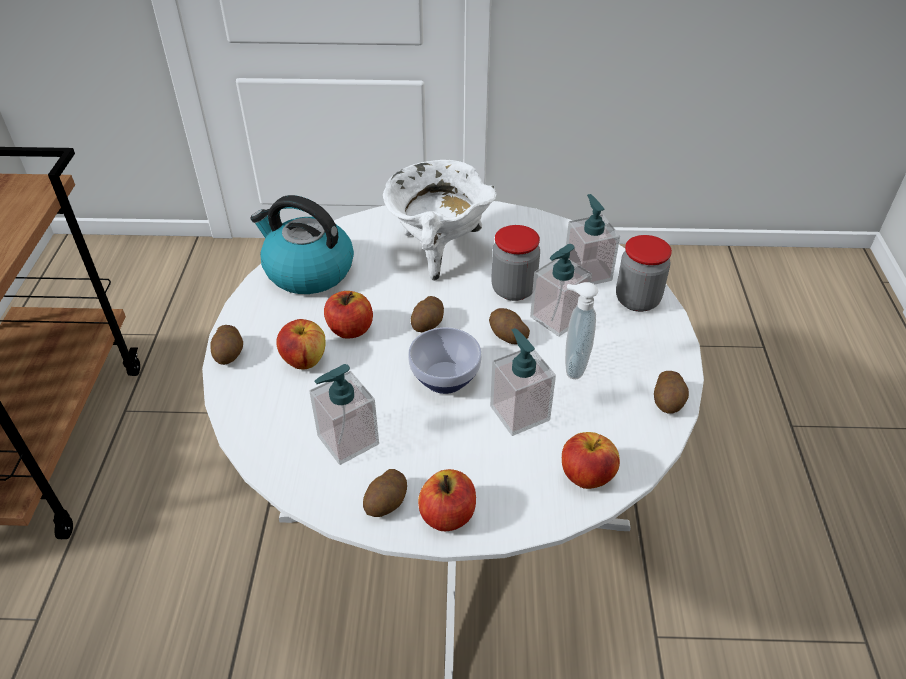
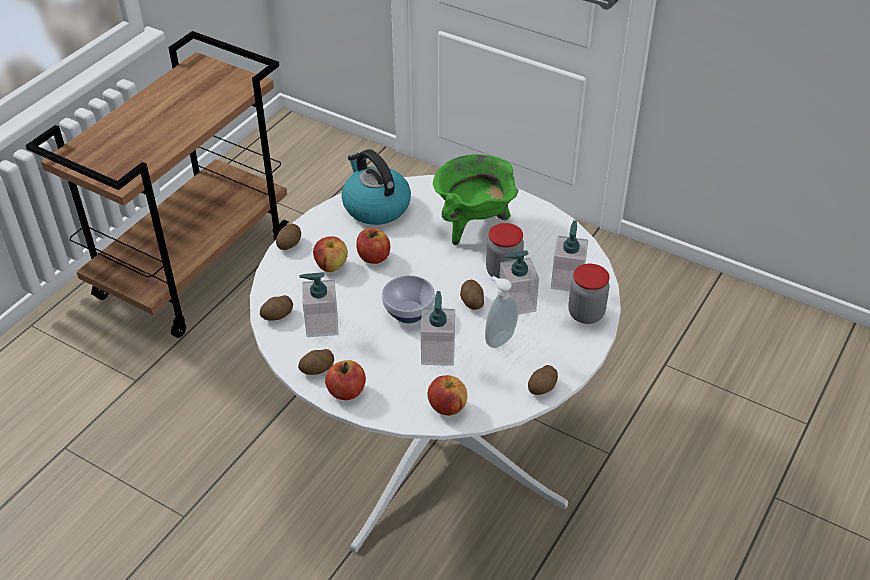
camera: 30 degrees right, 0 degrees up
(428, 324) = (426, 273): potato -> potato (278, 315)
(438, 251) = (474, 224): white cooking pot -> green cooking pot

